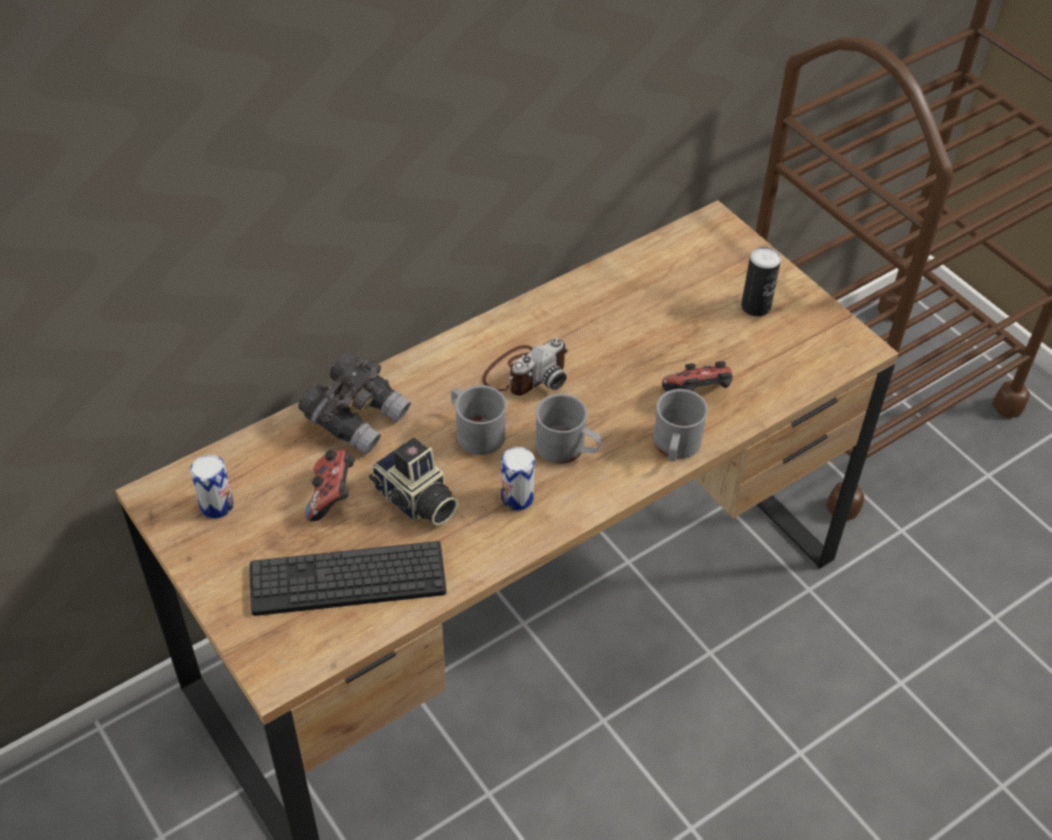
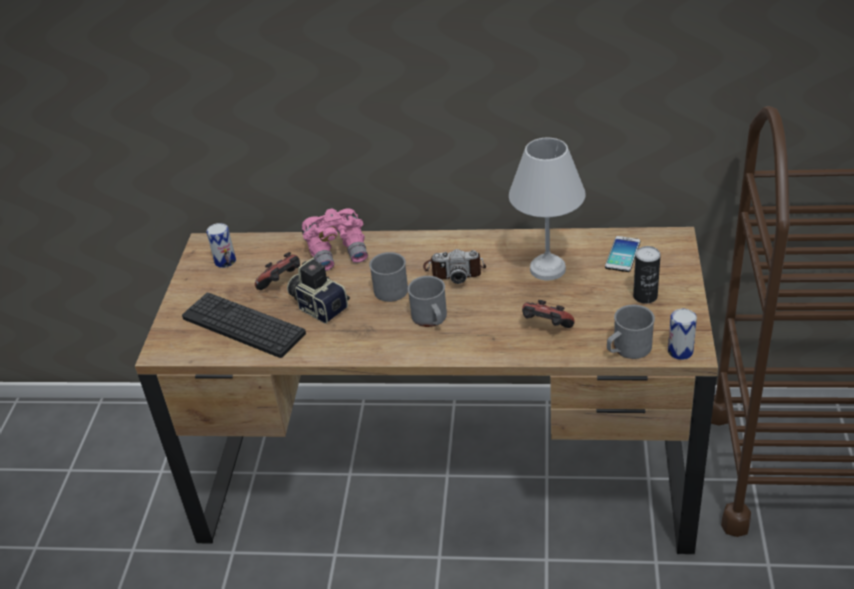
camera: 45 degrees right, 10 degrees down
(357, 418) = (338, 252): grey binoculars -> pink binoculars
(415, 501) = (319, 306): camera -> camera turned 135 degrees clockwise
(517, 497) = (373, 330): can -> can (680, 351)
(627, 322) = (548, 270): none -> white table lamp
(675, 447) = (496, 349): grey mug -> grey mug (627, 349)
(683, 267) = (622, 254): none -> phone

